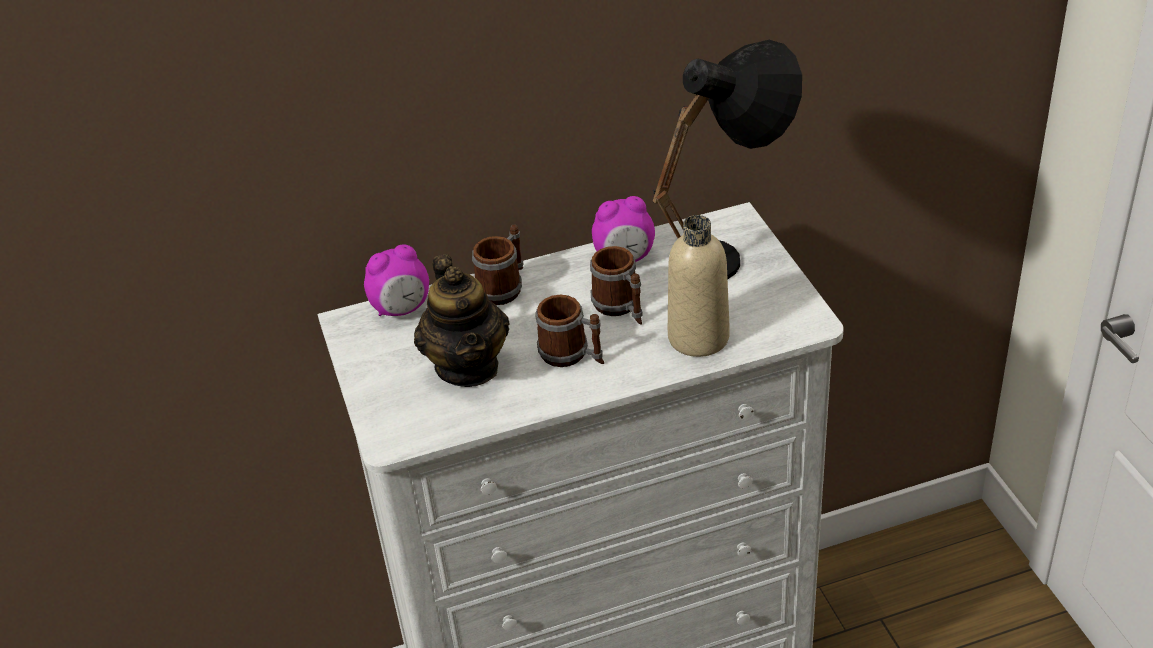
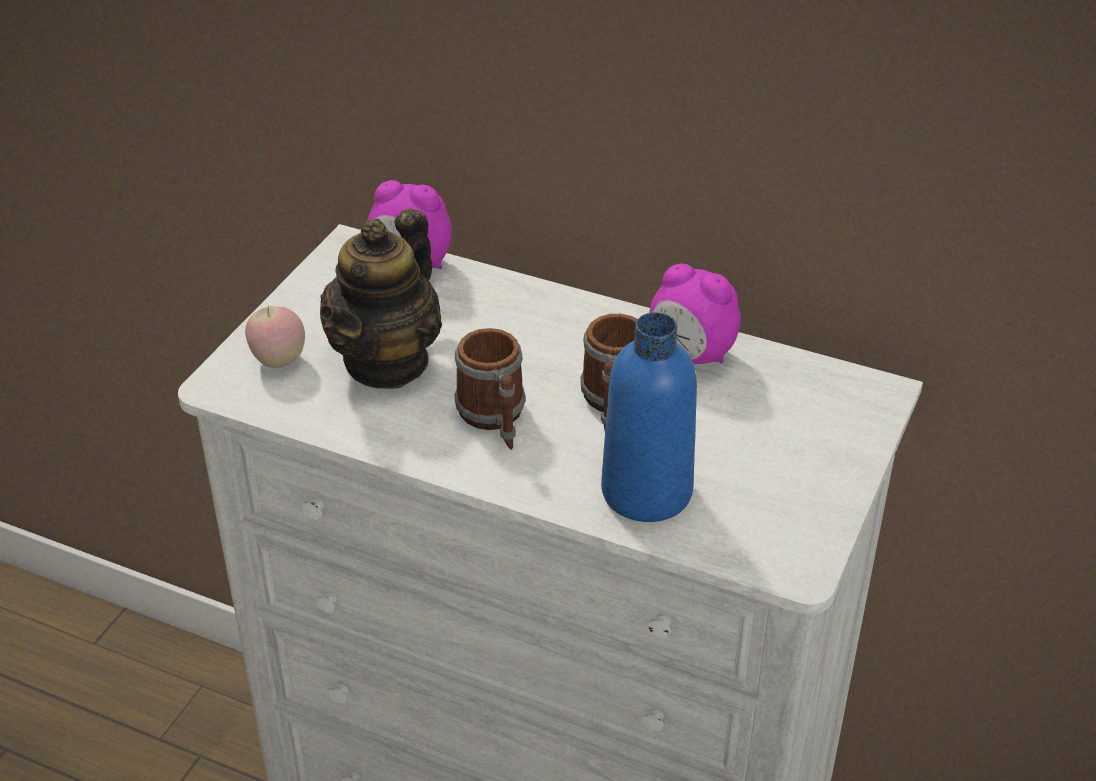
camera: 40 degrees right, 0 degrees up
(403, 407) = (278, 361): none -> apple
(504, 286) = (532, 306): mug -> none
(698, 337) = (646, 492): beige bottle -> blue bottle
(730, 255) = (811, 427): black table lamp -> none

